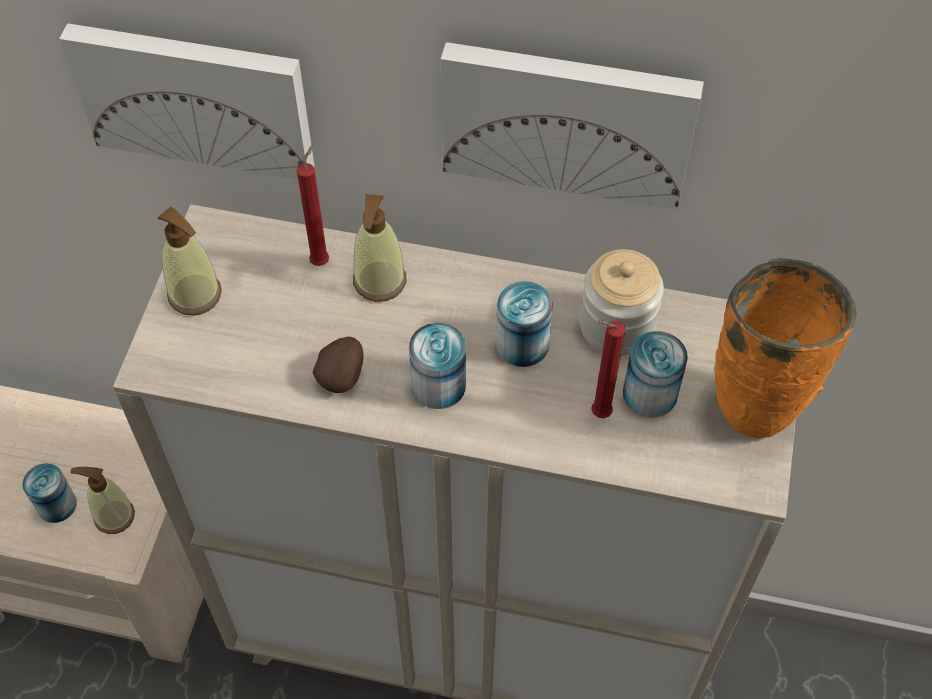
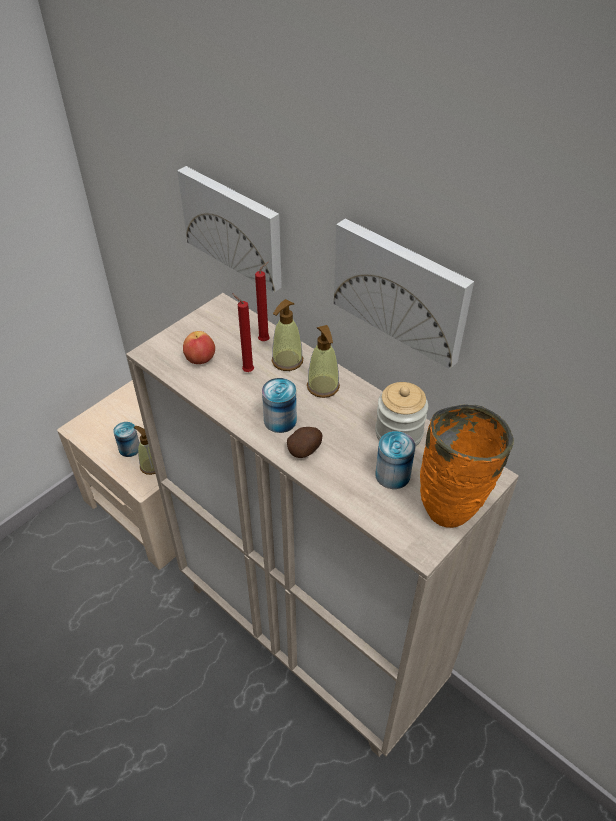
camera: 30 degrees right, 10 degrees down
(195, 294) = (194, 331): soap dispenser -> soap dispenser (323, 387)
(243, 340) = (200, 359): none -> apple
(342, 374) = (235, 394): potato -> potato (305, 450)
(522, 344) = (339, 420): can -> none
(597, 414) = (355, 471): red candle -> red candle (246, 371)

